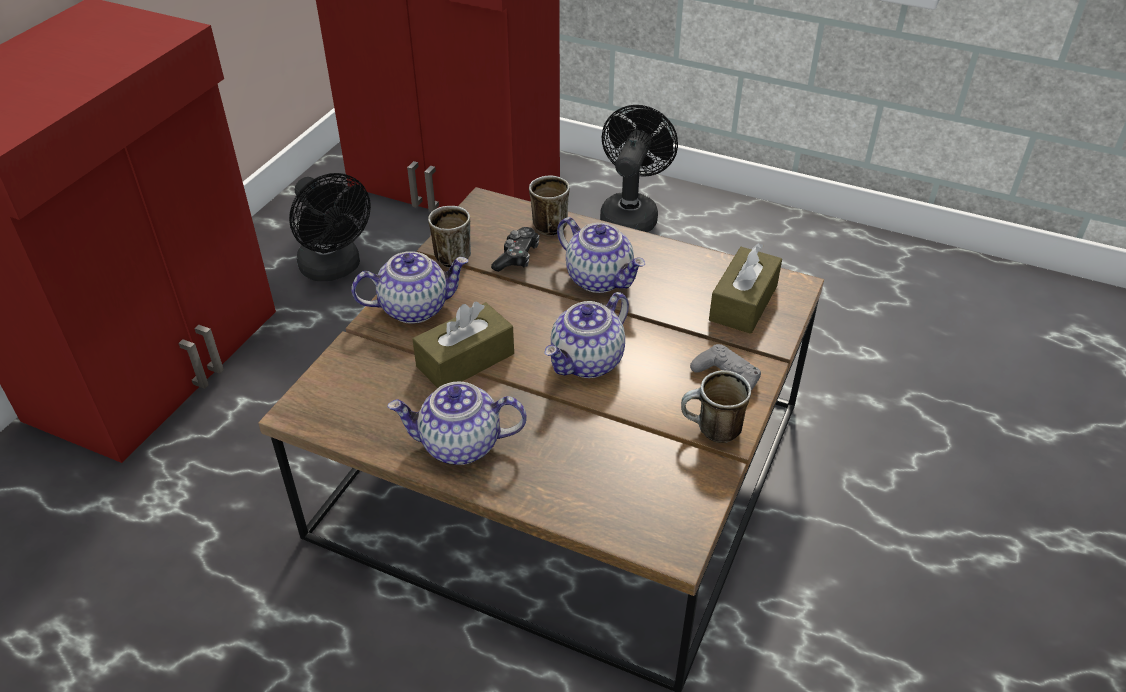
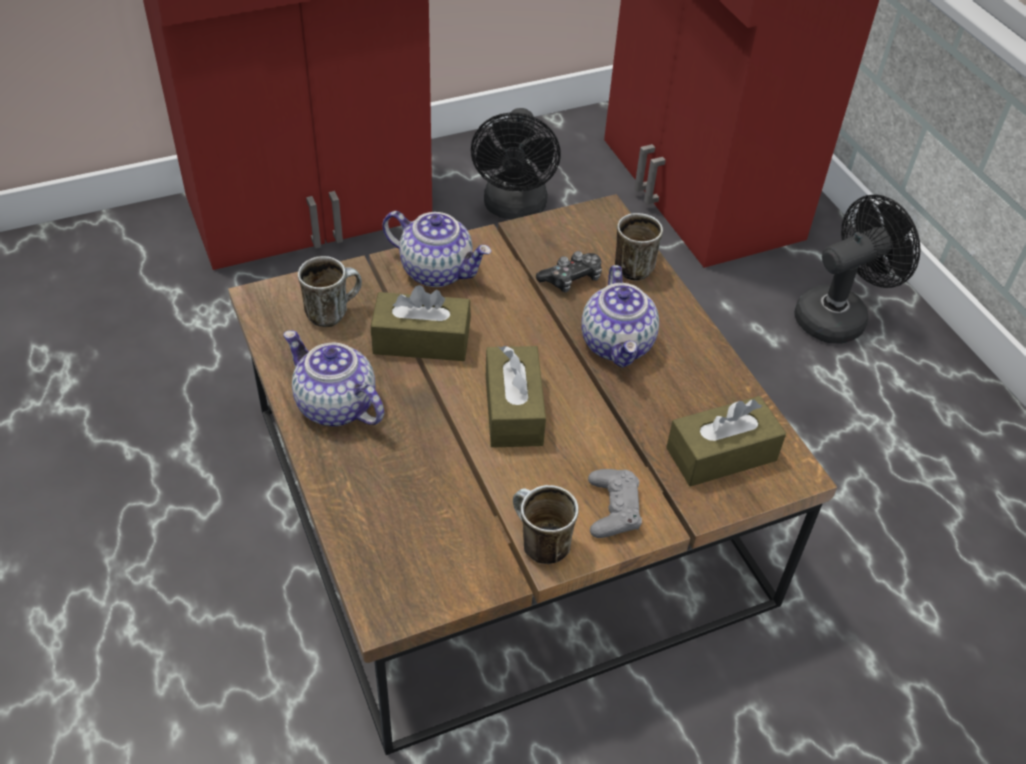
camera: 40 degrees right, 5 degrees up
(454, 255) = (522, 244): mug -> mug (332, 312)
(587, 362) = (513, 409): teapot -> brown tissue box

